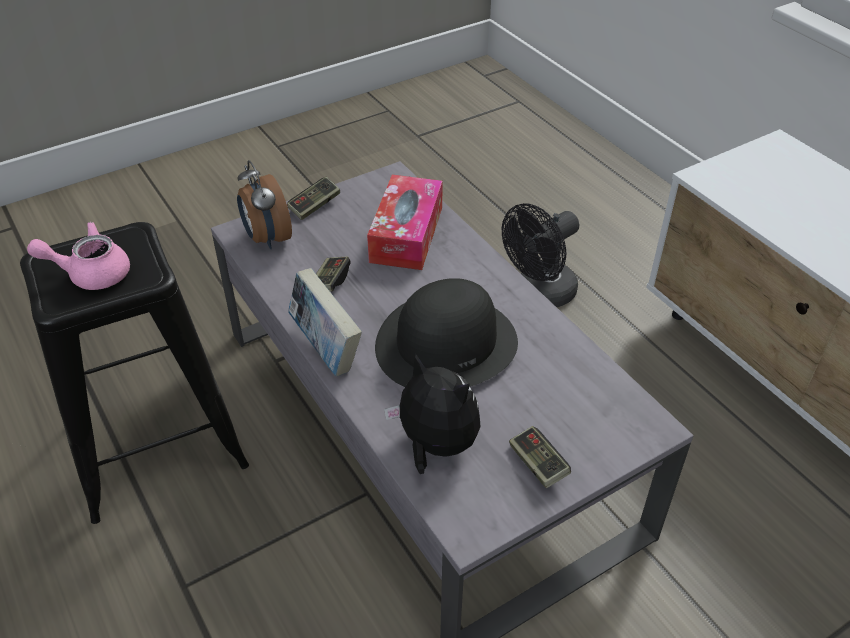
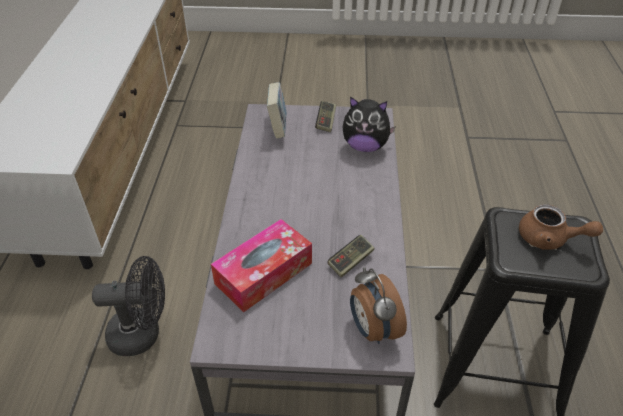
camera: 145 degrees left, 0 degrees up
(91, 273) = (549, 239): pink teapot -> brown teapot
(266, 238) = (372, 329): alarm clock -> alarm clock turned 150 degrees clockwise
(314, 206) = (309, 345): game controller -> none
(326, 349) = (386, 216): book -> book (278, 128)
(435, 446) = (365, 146): plush toy -> plush toy turned 60 degrees counterclockwise
(447, 343) = (313, 187): black hat -> none

